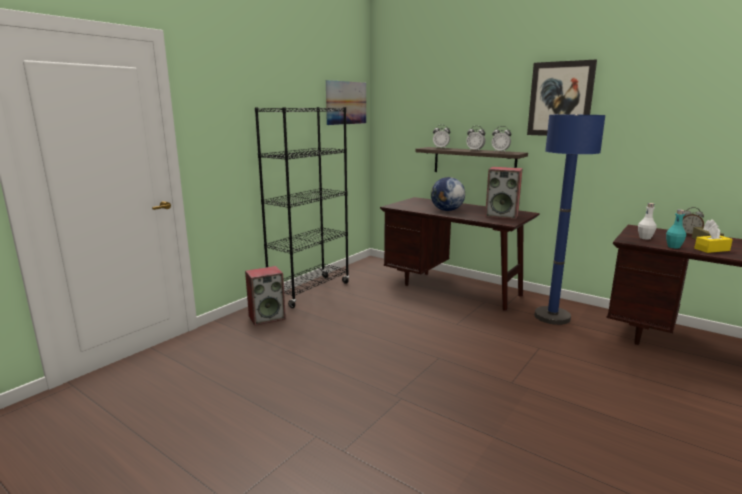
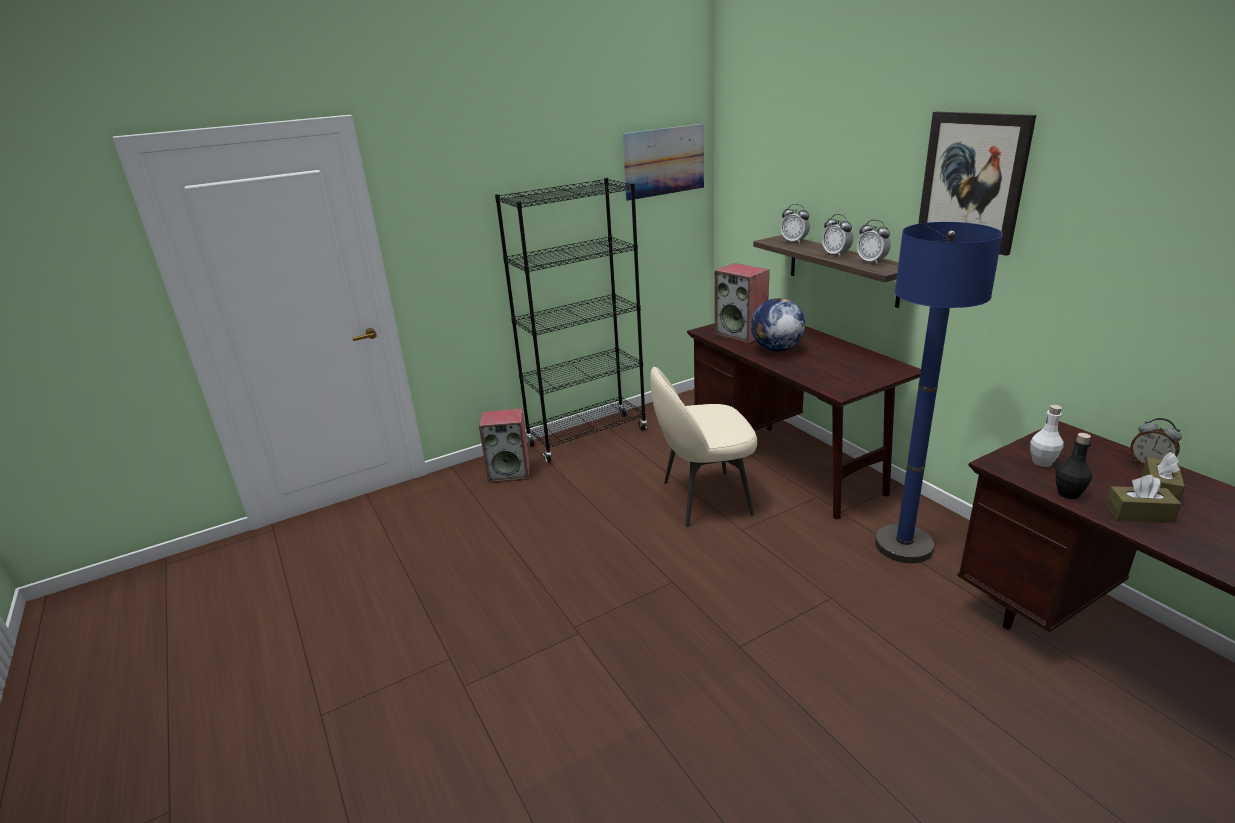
camera: 25 degrees right, 10 degrees up
(418, 312) = (703, 498): none -> beige chair
(502, 215) = (851, 372): speaker -> speaker (741, 334)
(673, 247) = (1068, 494): turquoise bottle -> black bottle
(711, 249) = (1139, 513): yellow tissue box -> brown tissue box

